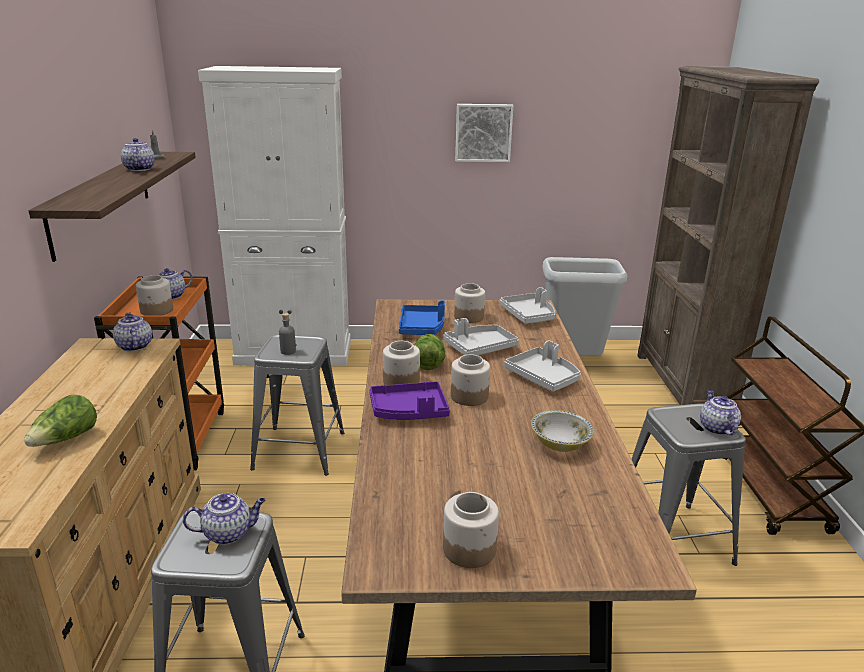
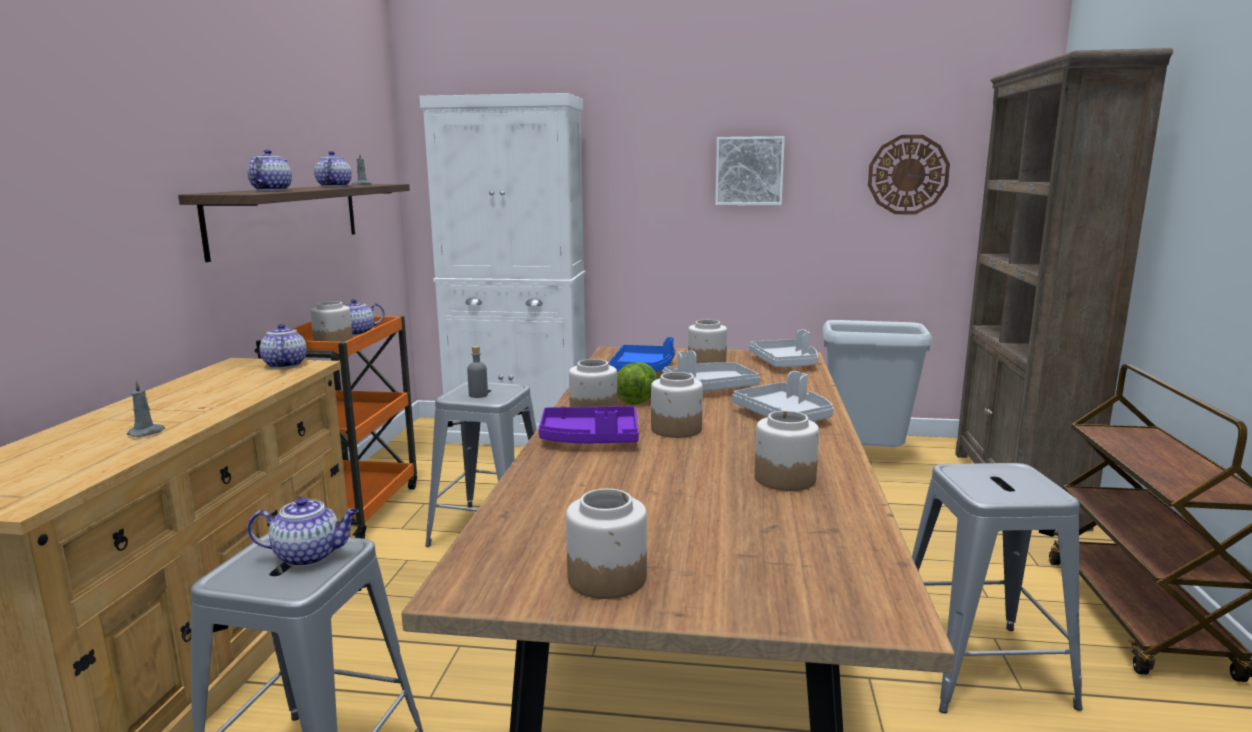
camera: 10 degrees right, 10 degrees down
(66, 439) = (147, 432): lettuce -> grey candle
(560, 444) = (784, 479): bowl -> jar
(609, 138) = (908, 175): none -> wall clock
(716, 428) = (1034, 488): teapot -> teapot (271, 190)

